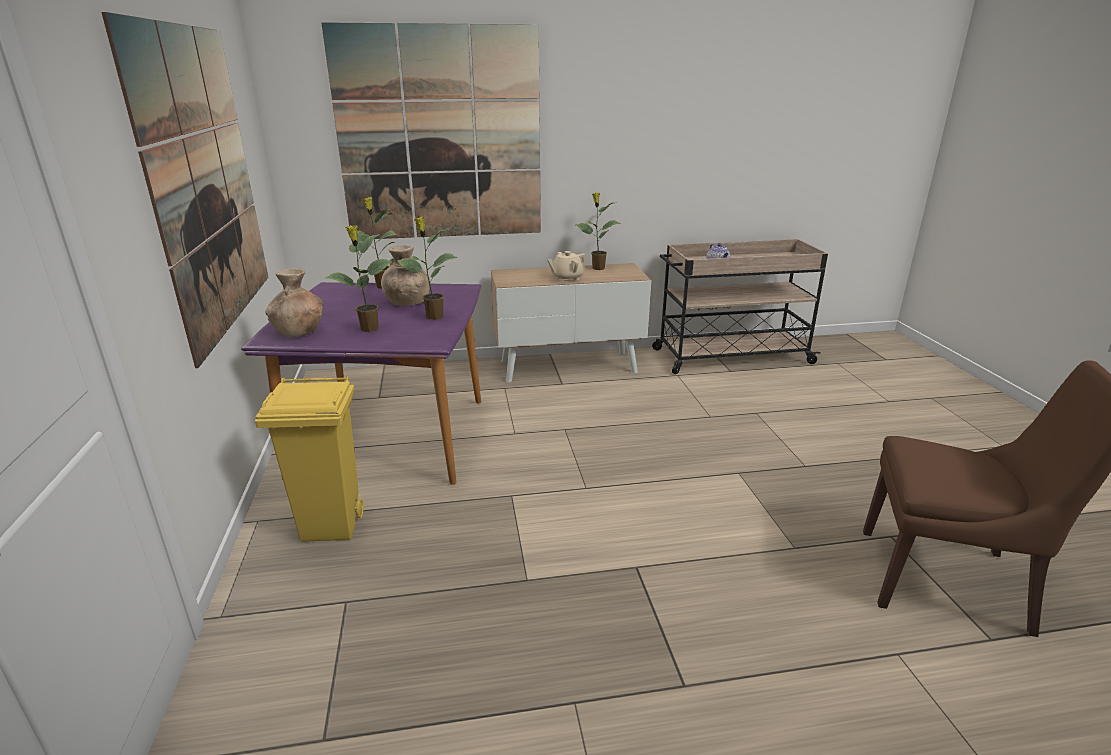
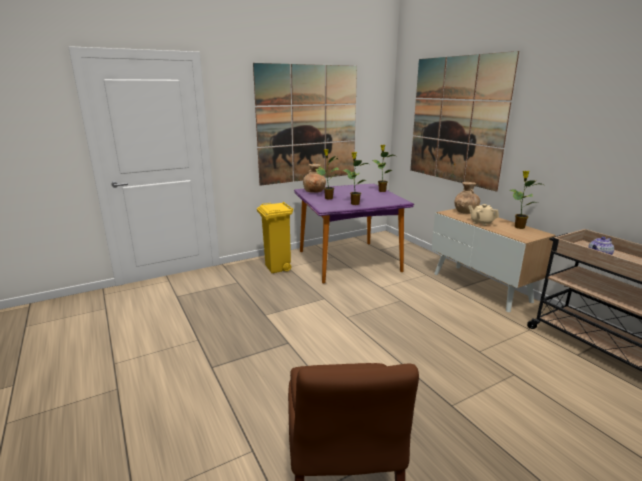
camera: 70 degrees right, 5 degrees down
(407, 302) = (367, 197): brown vase -> brown vase (465, 212)

